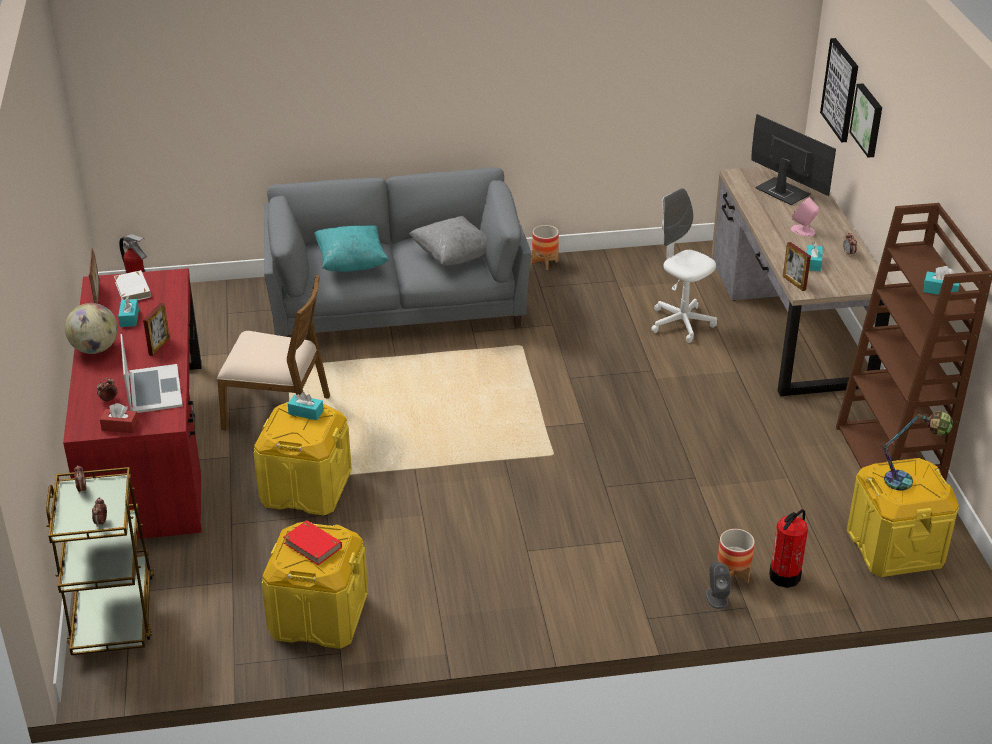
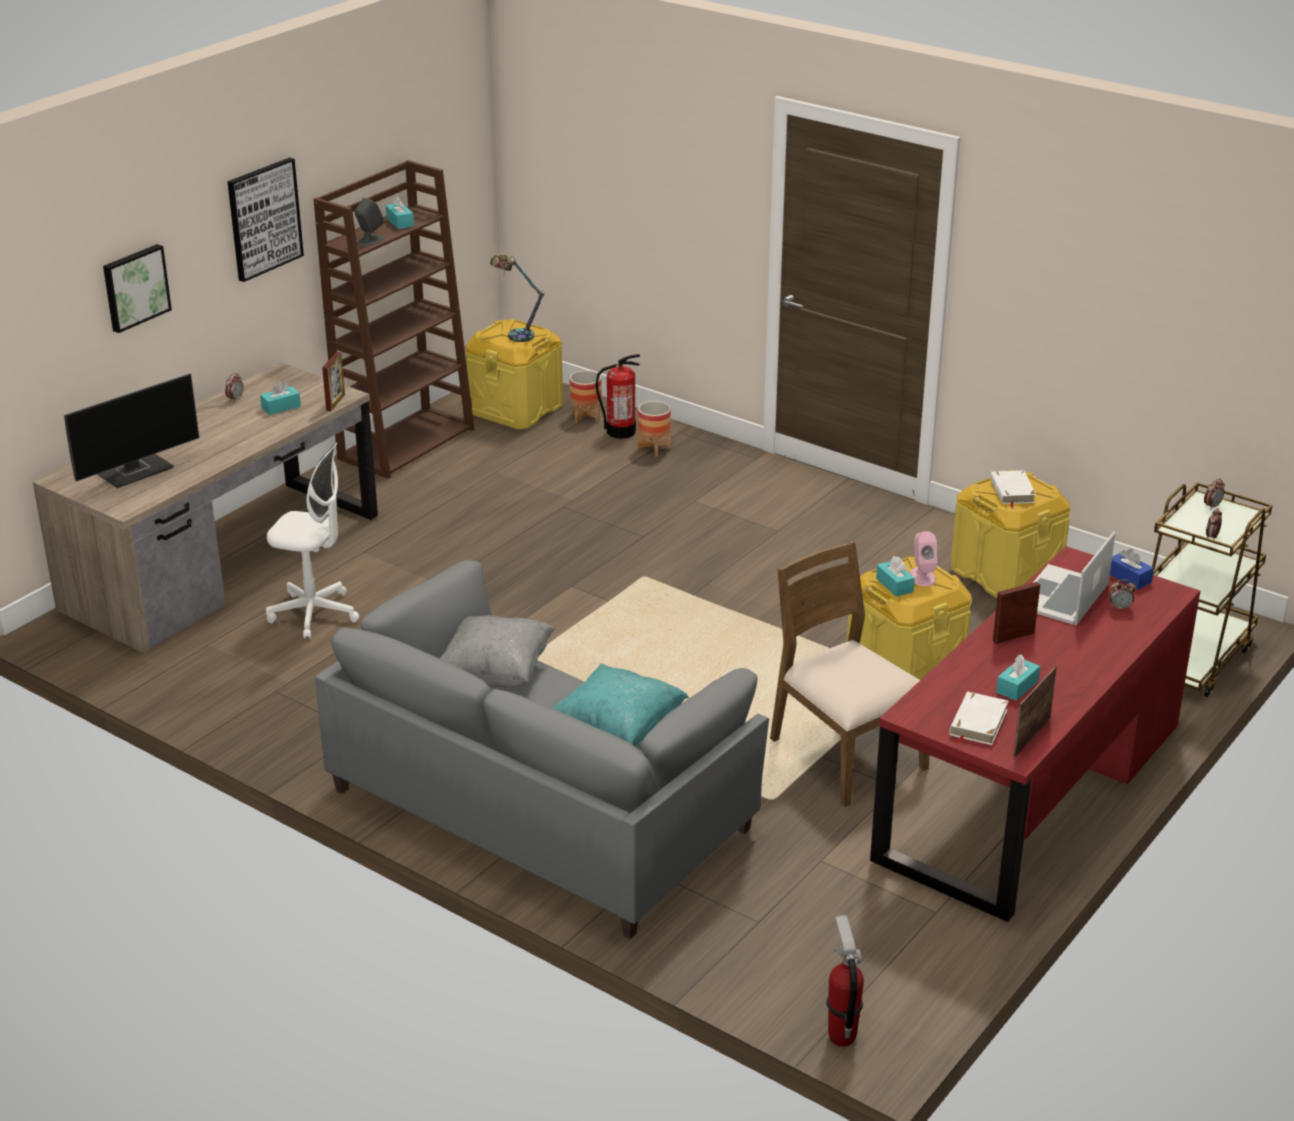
camera: 135 degrees left, 5 degrees down
(95, 349) = (1089, 669): globe -> none
(120, 426) = (1128, 578): red tissue box -> blue tissue box
(313, 545) = (1012, 491): red book -> white book
(545, 262) = (297, 758): planter -> planter (586, 417)
(681, 323) = (314, 614): white office chair -> white office chair turned 75 degrees counterclockwise
(716, 598) = (689, 444): grey speaker -> grey speaker (369, 241)
(781, 192) = (136, 471): monitor -> monitor turned 135 degrees counterclockwise
(803, 231) = (217, 432): pink speaker -> pink speaker (922, 576)
(841, 90) = (53, 328): picture -> picture (264, 218)

